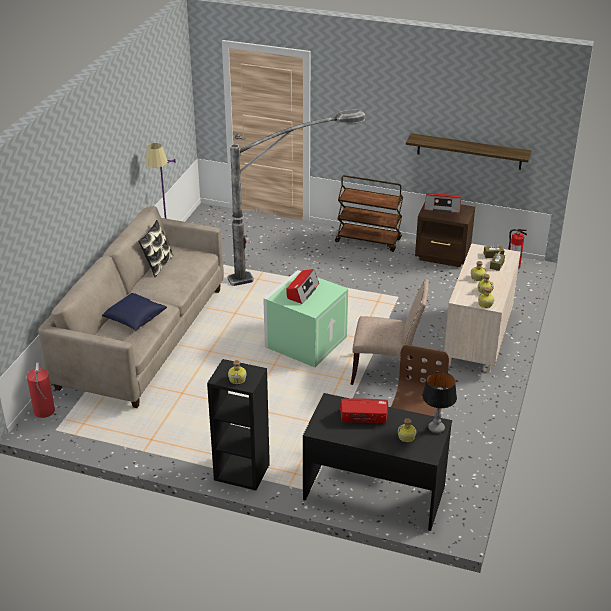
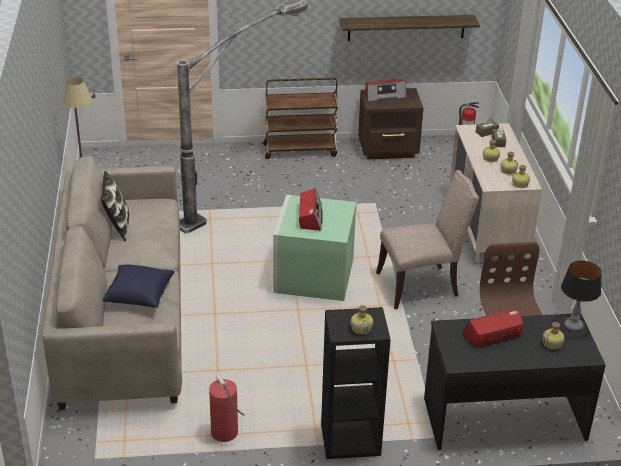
camera: 25 degrees left, 0 degrees up
(44, 411) = (63, 440): fire extinguisher -> fire extinguisher (225, 433)

